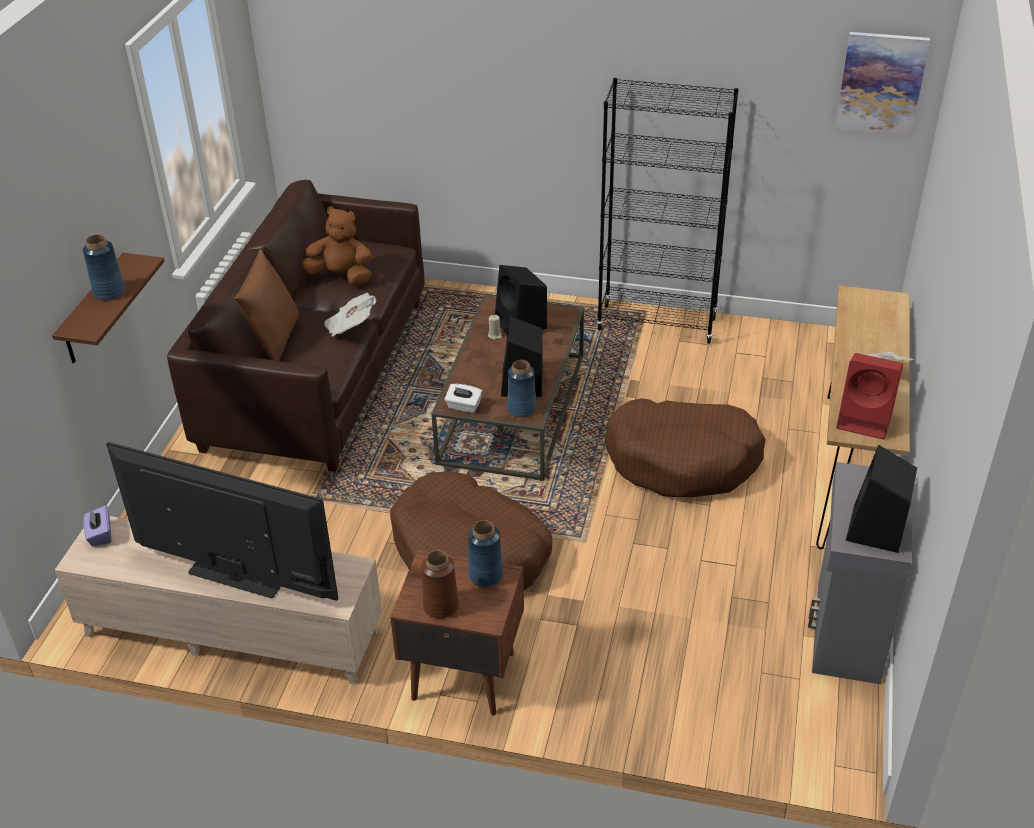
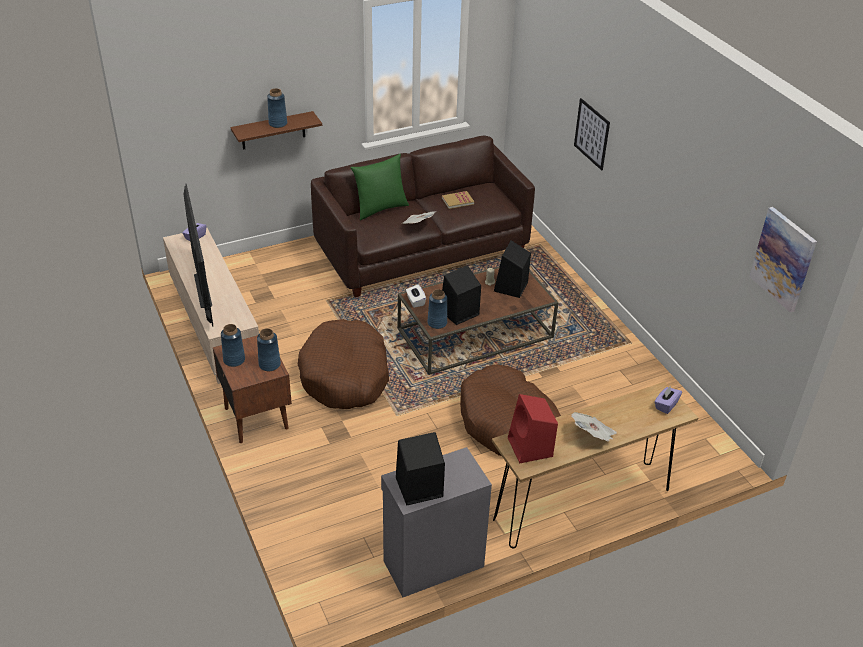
camera: 50 degrees right, 0 degrees up
(274, 340) = (380, 208): brown pillow -> green pillow
(341, 276) = (457, 201): brown plush toy -> book
(441, 606) = (234, 360): brown vase -> blue vase
(481, 93) = (592, 134): none -> picture
(657, 324) = (624, 353): black bookcase -> none
(875, 302) = (666, 405): none -> purple tissue box

